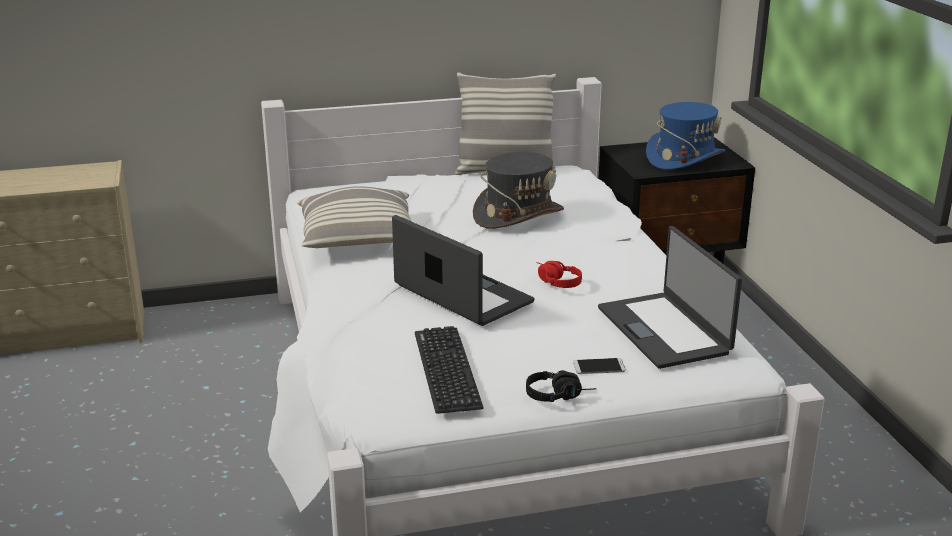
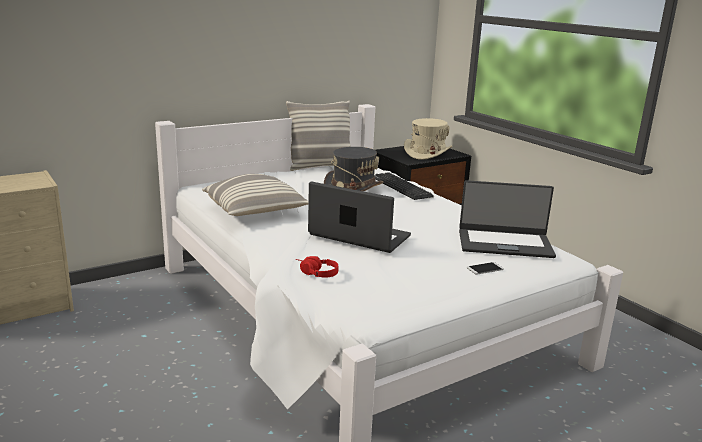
camera: 20 degrees left, 5 degrees down
(447, 370) = (390, 282): keyboard -> keyboard (401, 187)
(554, 282) = (411, 223): red headphones -> red headphones (314, 273)
(559, 395) = (477, 289): black headphones -> none
(665, 330) = (504, 243): laptop -> laptop turned 45 degrees counterclockwise
(684, 158) = (427, 153): blue hat -> beige hat

